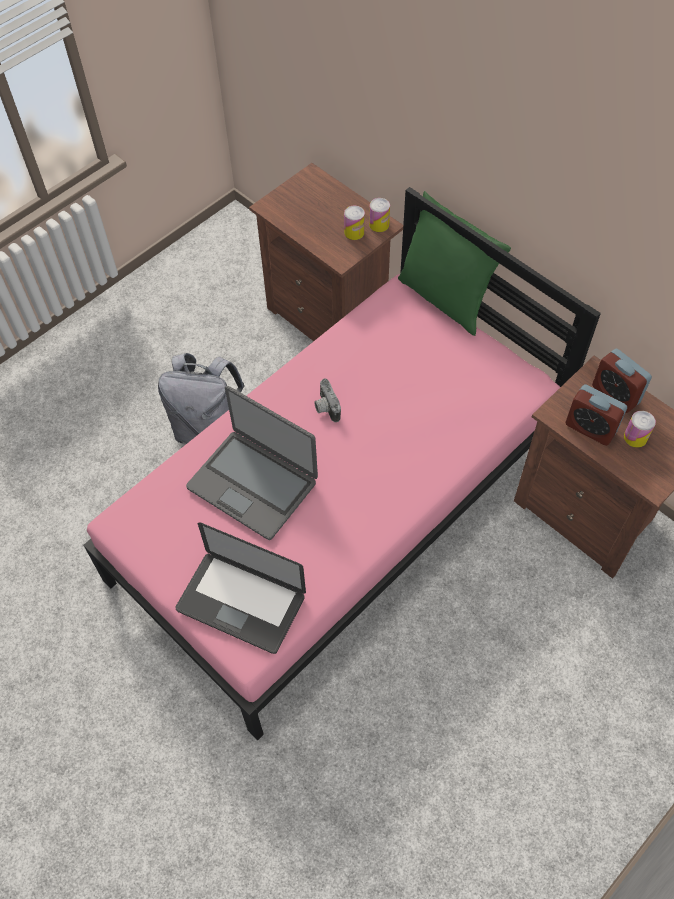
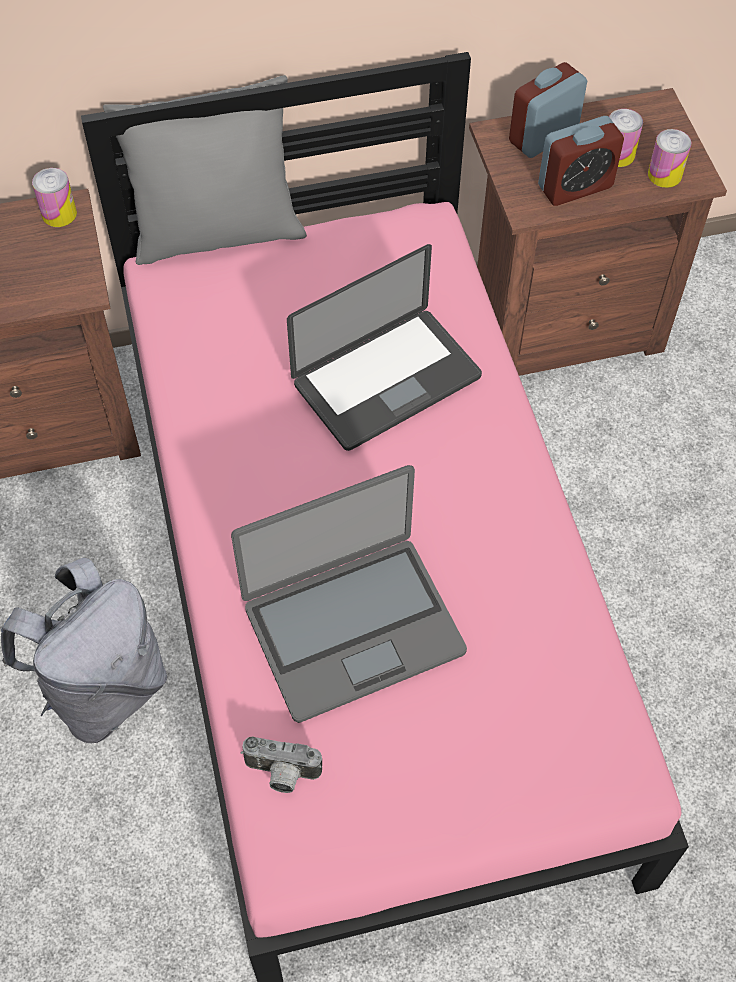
camera: 60 degrees left, 0 degrees up
(241, 603) = (545, 746): laptop -> laptop (387, 381)
(325, 408) = (289, 466): camera -> camera (281, 775)
(354, 232) = (45, 249): can -> can (664, 175)
(445, 298) = (217, 233): green pillow -> grey pillow
(615, 394) = (543, 136): alarm clock -> alarm clock turned 150 degrees clockwise

